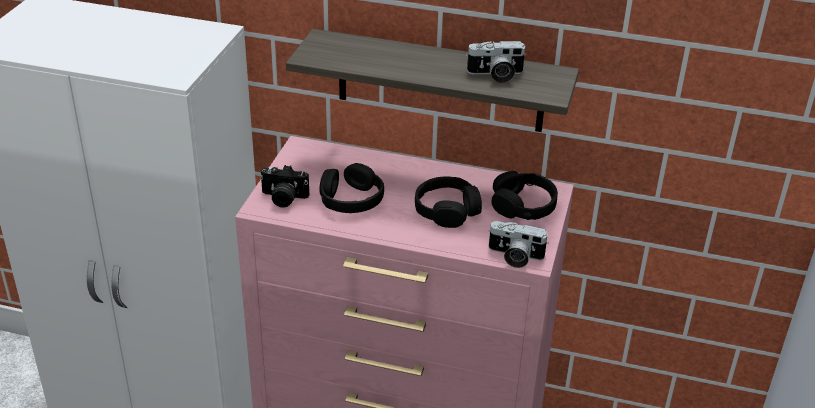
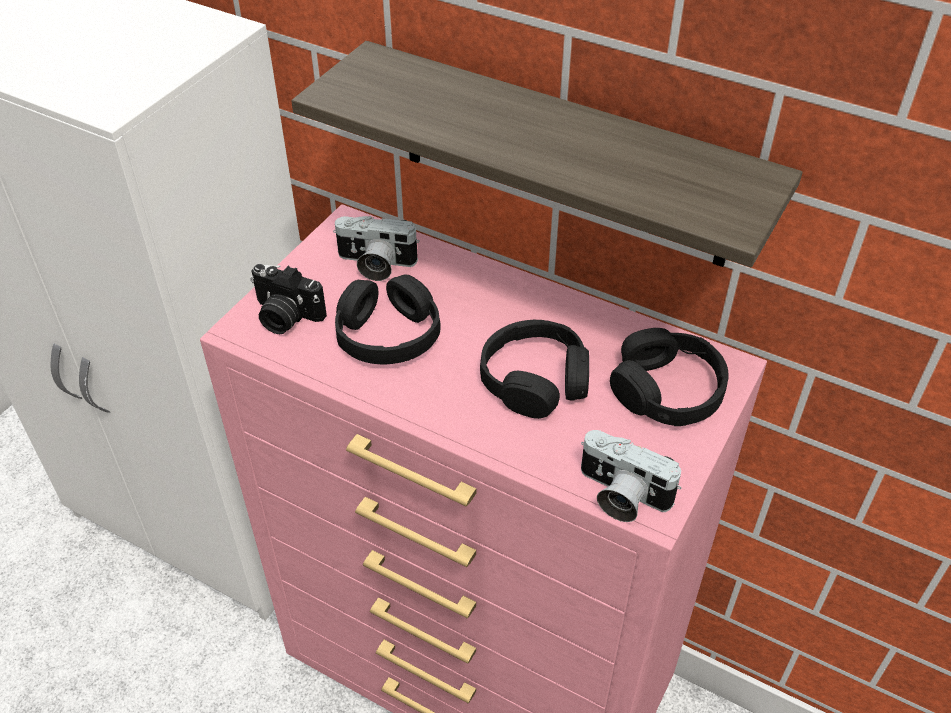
camera: 15 degrees right, 10 degrees up
(495, 75) = (641, 167): camera -> camera (375, 264)

